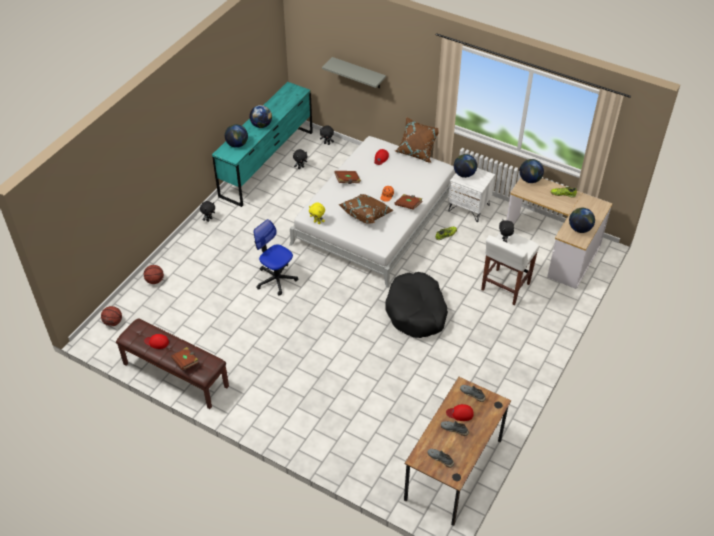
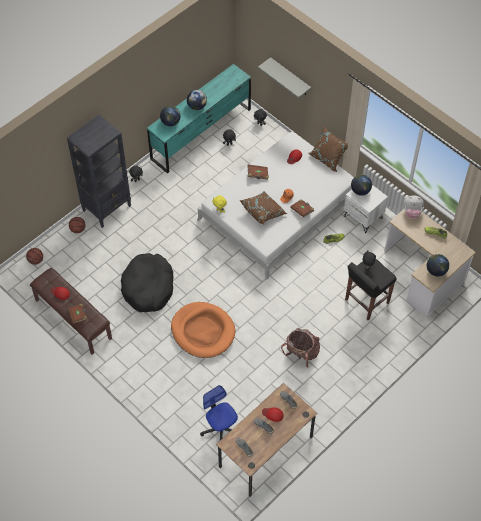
camera: 15 degrees right, 10 degrees up
(183, 253) = (107, 208): none -> black bookcase
(276, 279) = (176, 250): office chair -> office chair (220, 428)
(334, 355) = (203, 331): none -> orange dog bed
(416, 312) = (283, 307): black dog bed -> black dog bed (148, 287)
(454, 354) = (301, 353): none -> backpack
(505, 287) = (366, 301): white stool -> black stool
(530, 179) = (412, 212): globe -> plush toy

